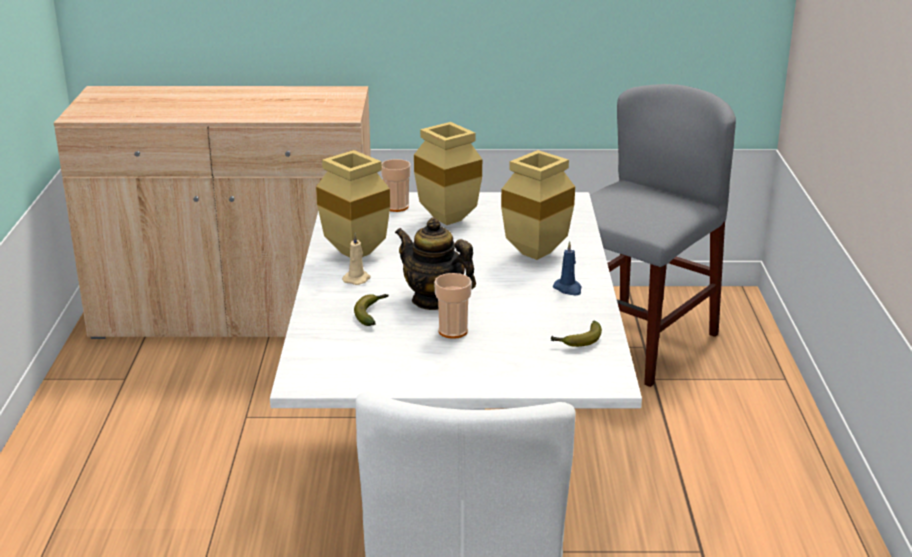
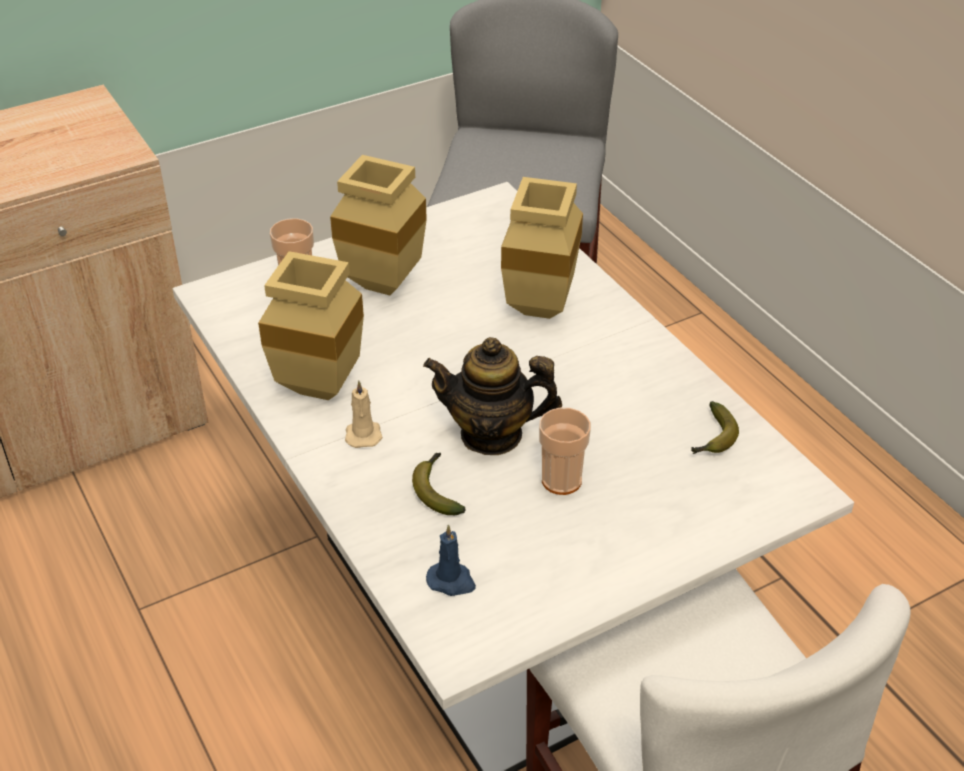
camera: 30 degrees left, 15 degrees up
(568, 289) = (627, 355): blue candle -> blue candle (452, 581)

